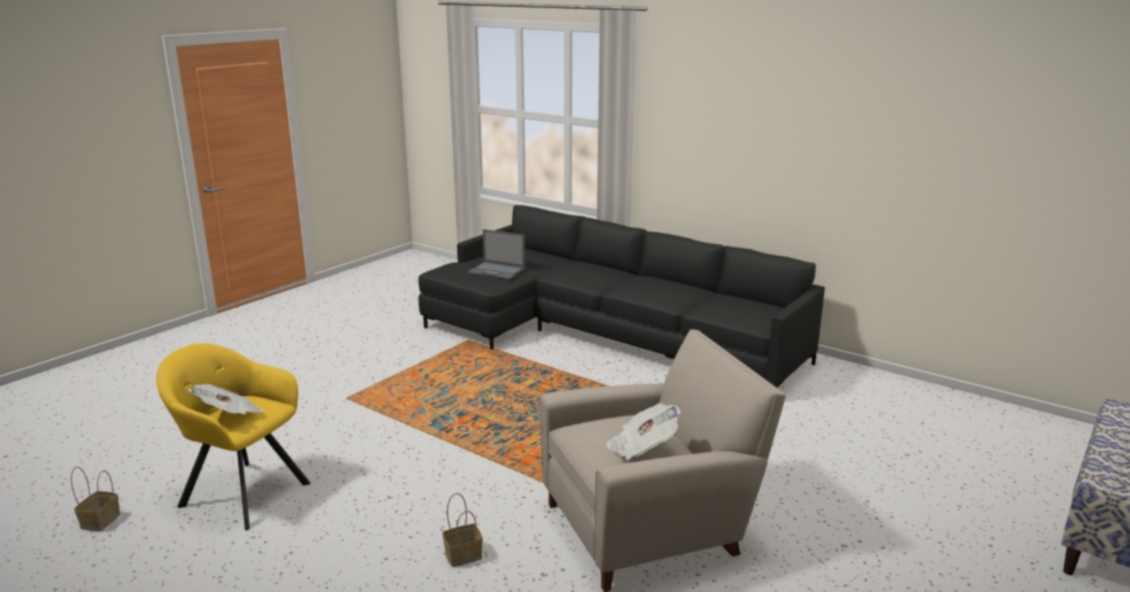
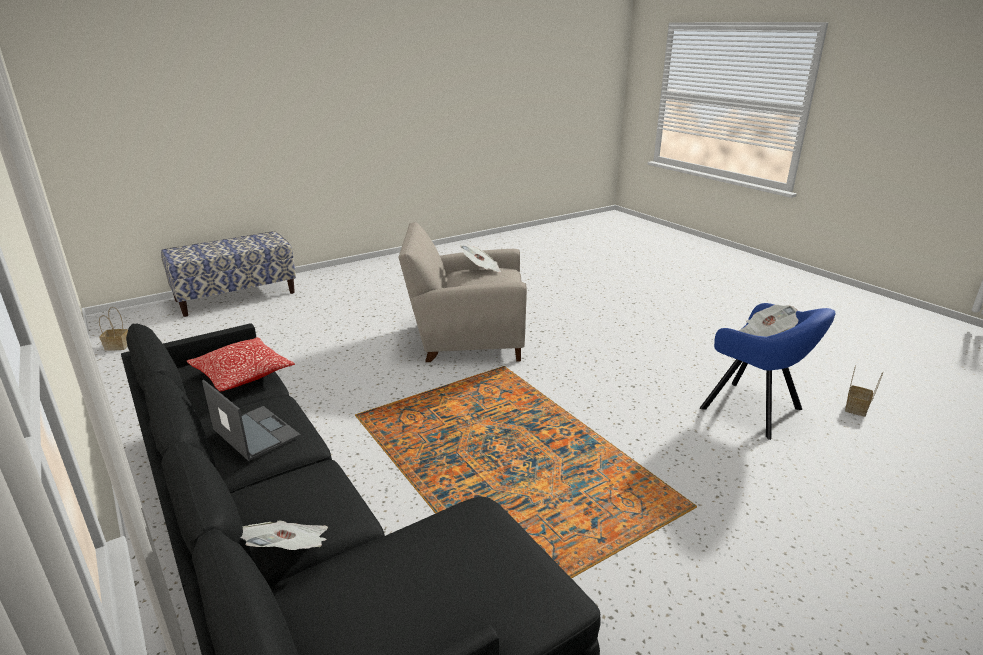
camera: 160 degrees left, 5 degrees up
(241, 492) = (755, 411): yellow armchair -> blue armchair
(462, 556) = (585, 345): basket -> basket (118, 346)
(497, 271) = (442, 558): laptop -> laptop (255, 432)
(568, 261) = (290, 551): none -> newspaper
(727, 309) = (243, 375): none -> pillow

